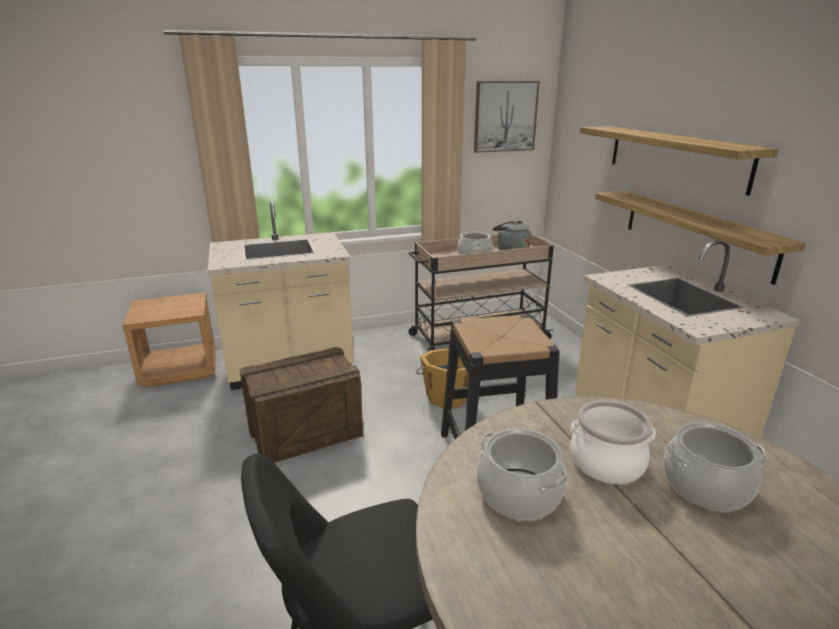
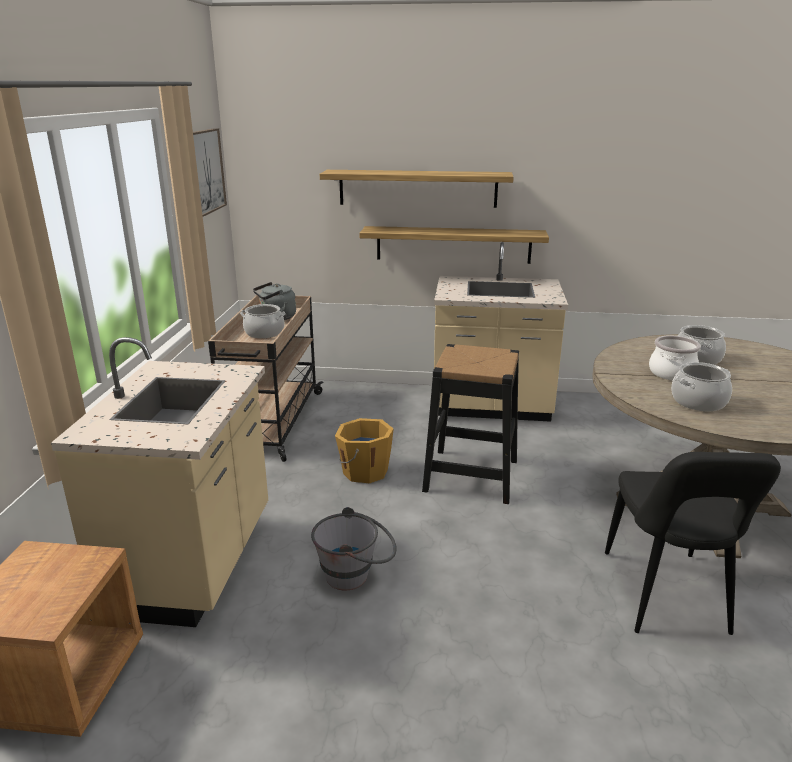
camera: 65 degrees left, 0 degrees up
(305, 433) = (356, 575): crate -> grey bucket

